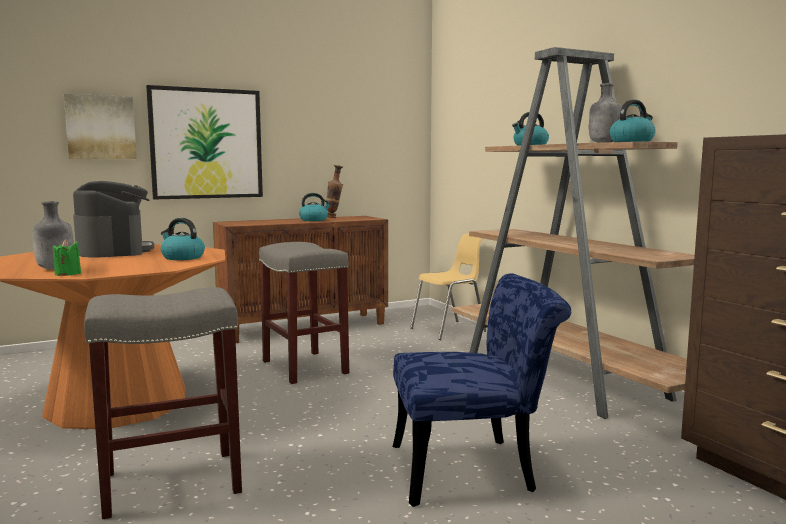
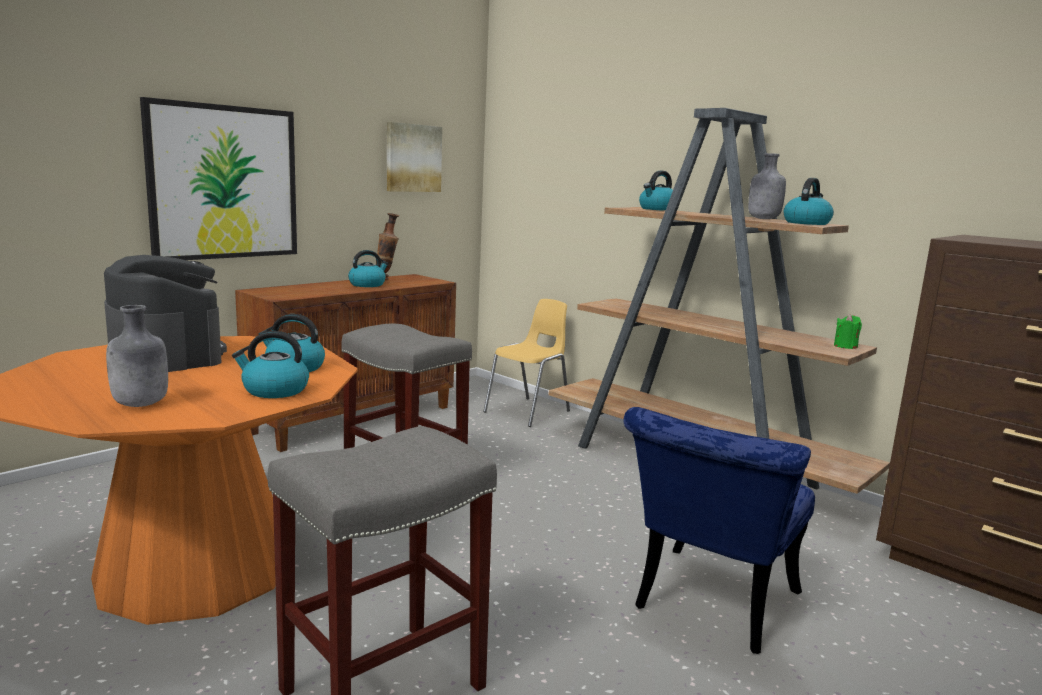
camera: 20 degrees left, 5 degrees up
(68, 274) = (182, 416): green candle -> green candle (845, 346)
(100, 127) = (74, 157): picture -> picture (413, 158)
(147, 266) = (274, 390): none -> kettle
(474, 469) = (709, 606): blue chair -> blue chair turned 150 degrees clockwise

